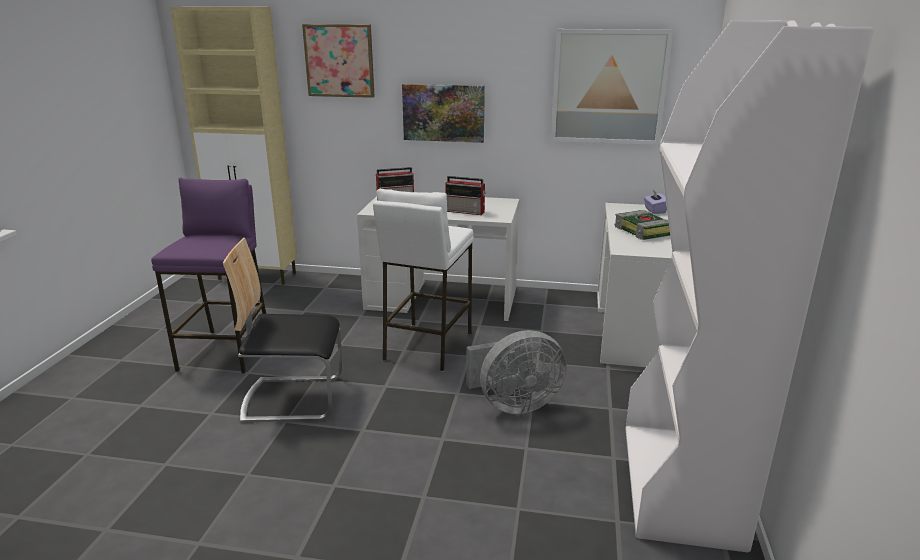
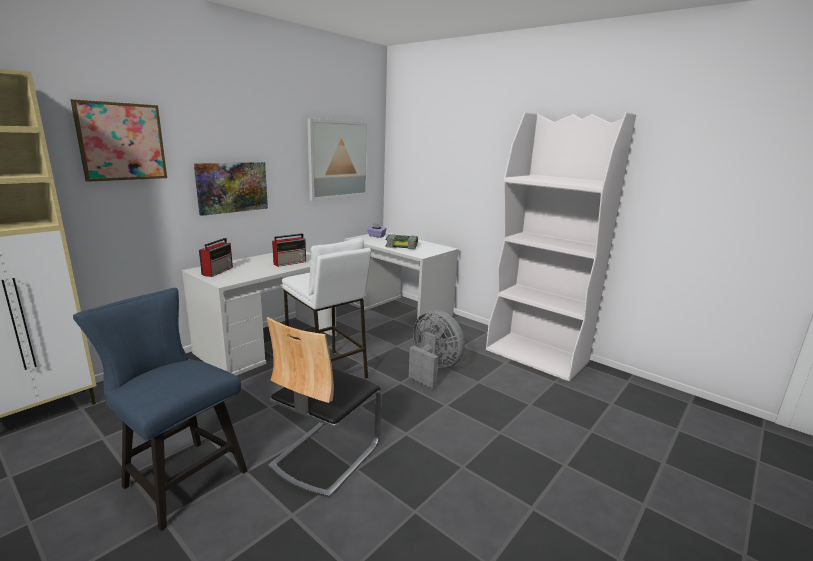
camera: 60 degrees left, 5 degrees down
(227, 351) = (179, 476): purple stool -> blue chair
(514, 404) = (432, 369): grey fan -> grey fan turned 60 degrees counterclockwise

